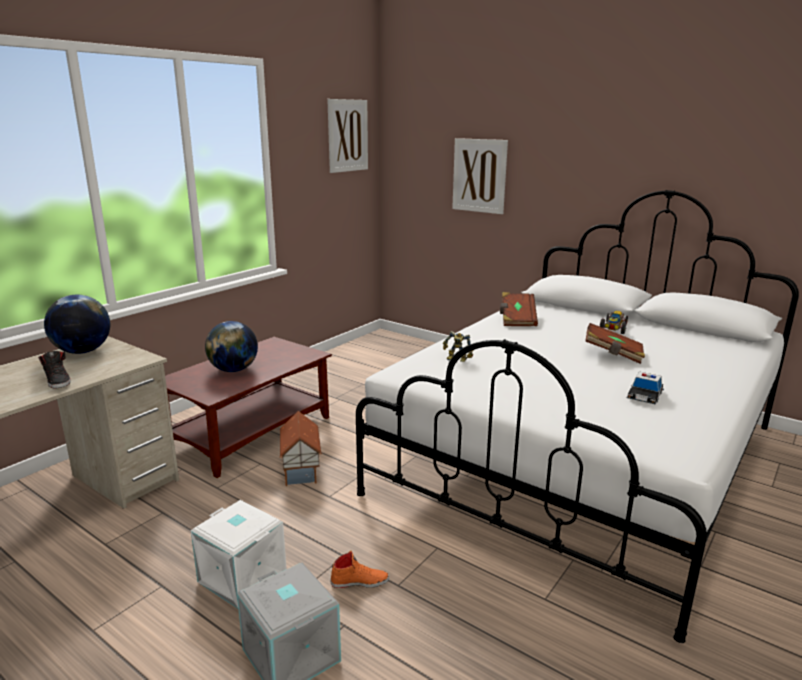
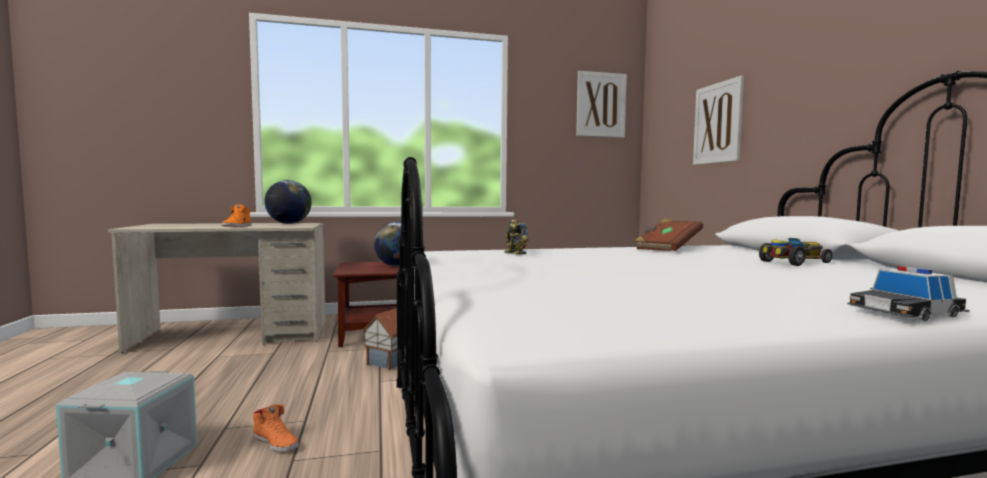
camera: 40 degrees right, 15 degrees down
(58, 380) = (237, 226): black shoe -> orange shoe
(241, 578) = (225, 402): white storage box -> none
(613, 354) = (724, 271): brown book -> none
(645, 395) = (664, 293): toy car -> toy car (905, 312)

